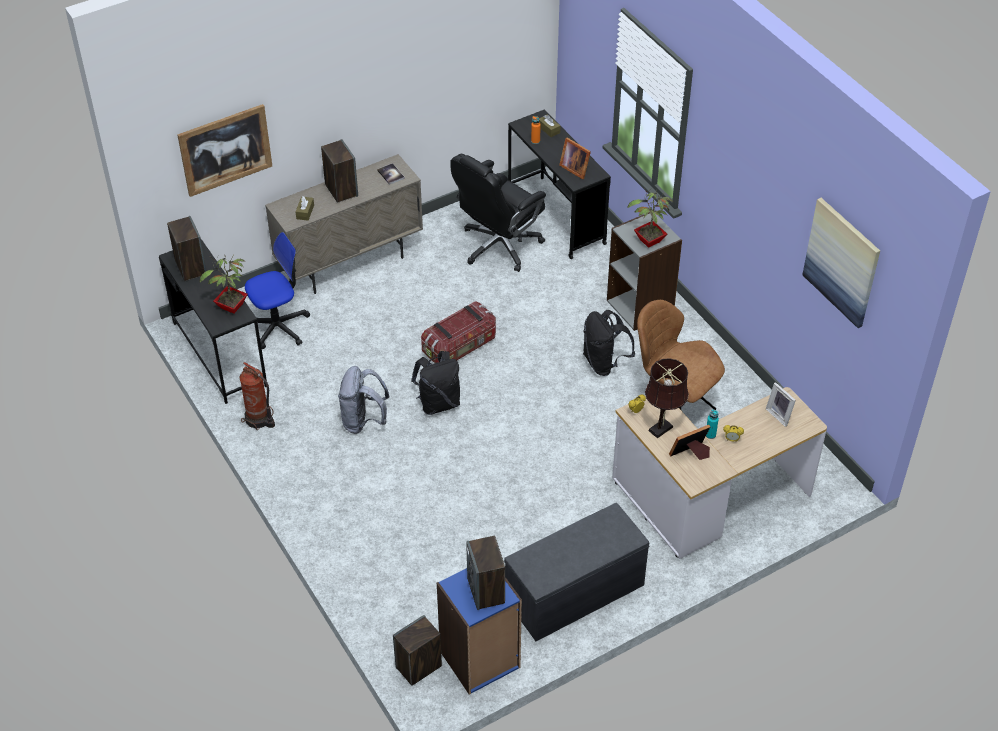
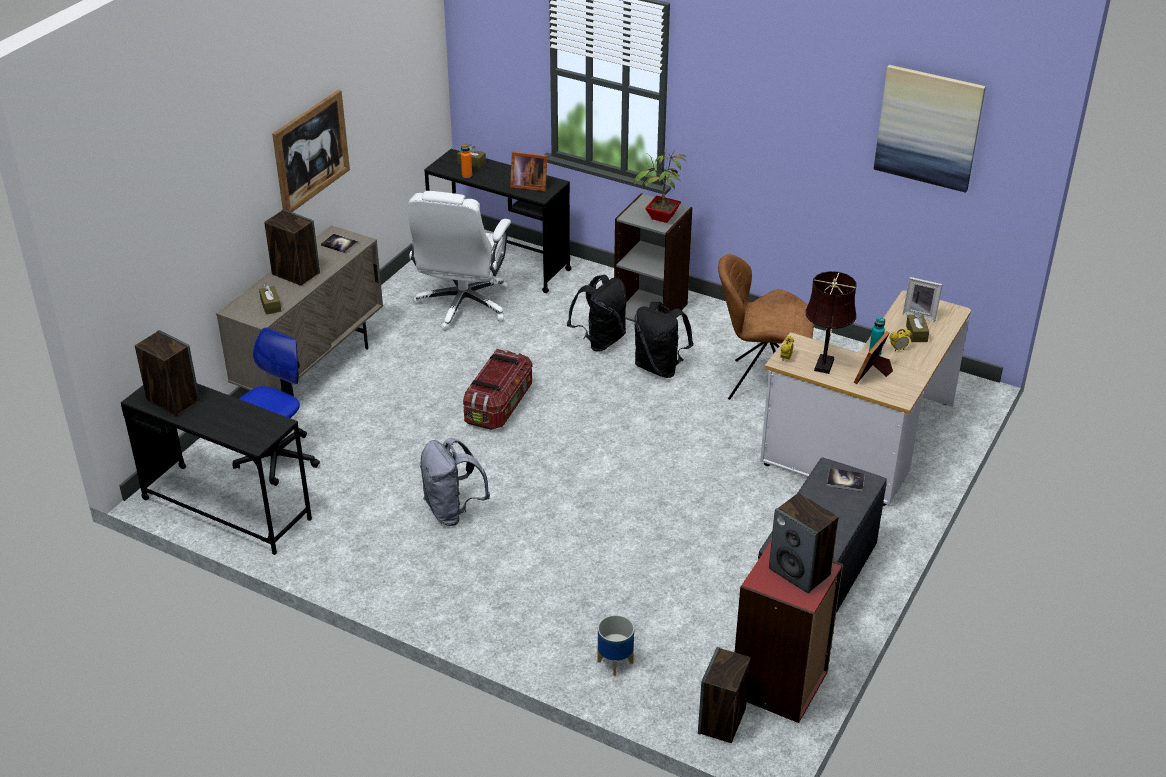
camera: 30 degrees left, 10 degrees down
(225, 149) = (170, 242): picture -> picture (311, 152)
(231, 308) = (257, 421): potted plant -> none
(259, 420) = (329, 555): fire extinguisher -> none
(382, 589) = (615, 662): none -> planter
(438, 403) = (521, 463): black backpack -> black backpack (600, 341)
(480, 660) = (780, 684): blue bookcase -> red bookcase
(499, 246) = (462, 305): black office chair -> white office chair
(615, 530) = (845, 481): none -> book
(760, 431) = (916, 333): none -> brown tissue box

